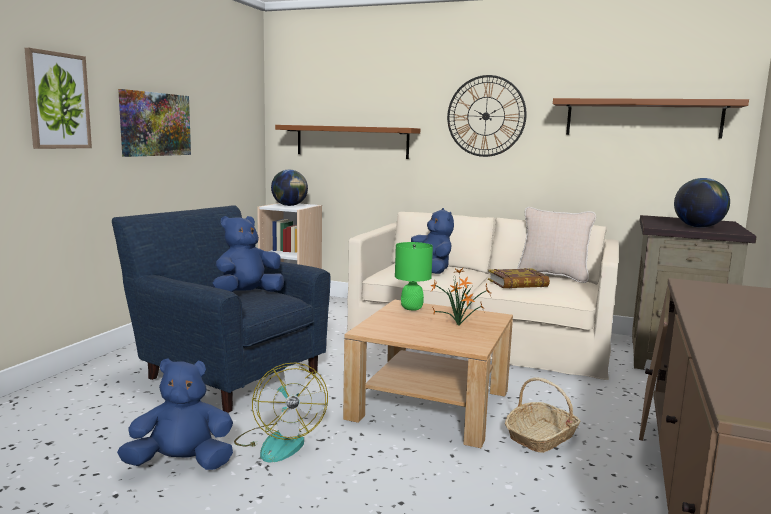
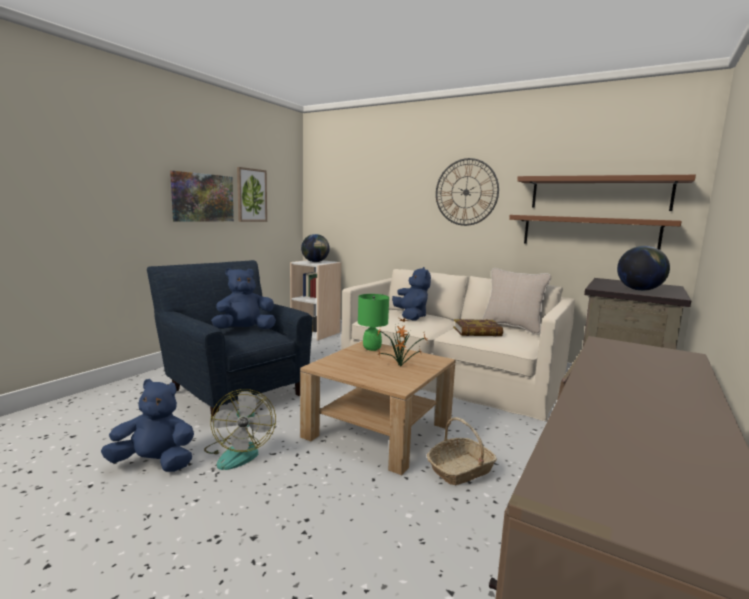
camera: 10 degrees right, 0 degrees up
(58, 101) = (116, 178): picture -> picture (251, 195)
(351, 141) = (363, 213): brown shelf -> brown shelf (589, 232)

